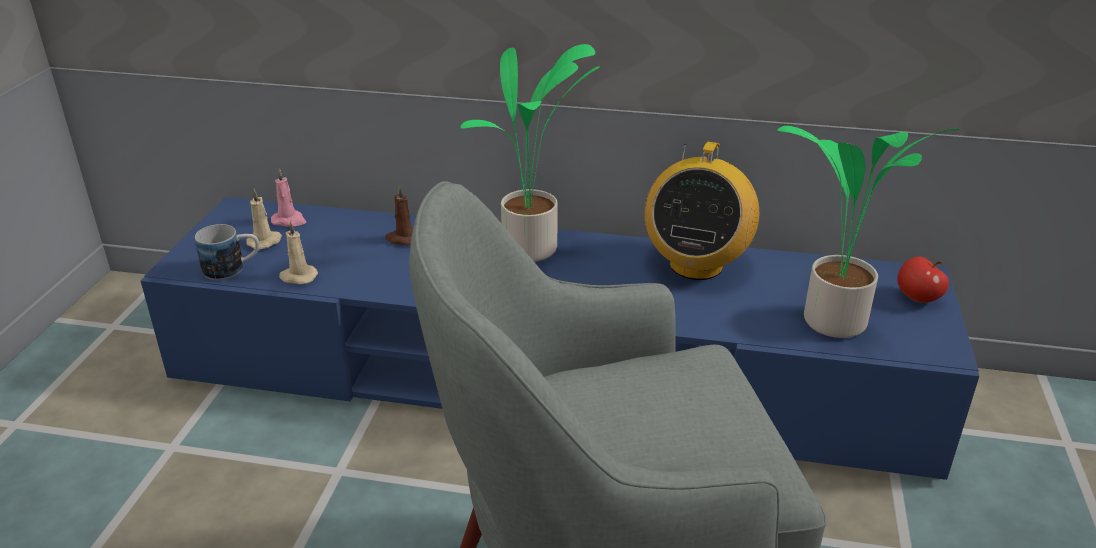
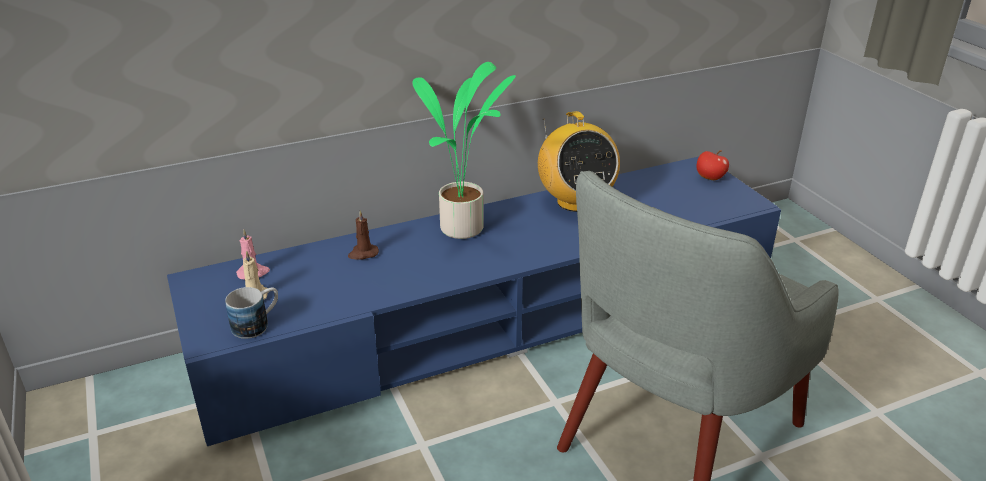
camera: 35 degrees left, 0 degrees up
(298, 277) = (319, 309): beige candle -> none
(831, 324) = (686, 209): potted plant -> none

